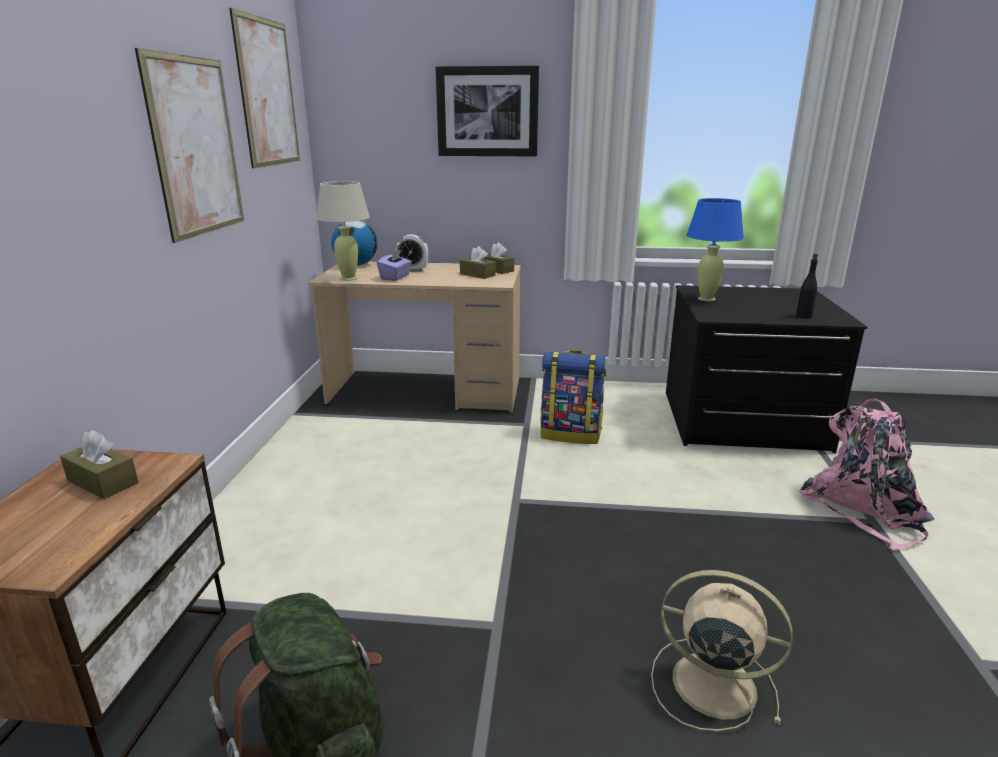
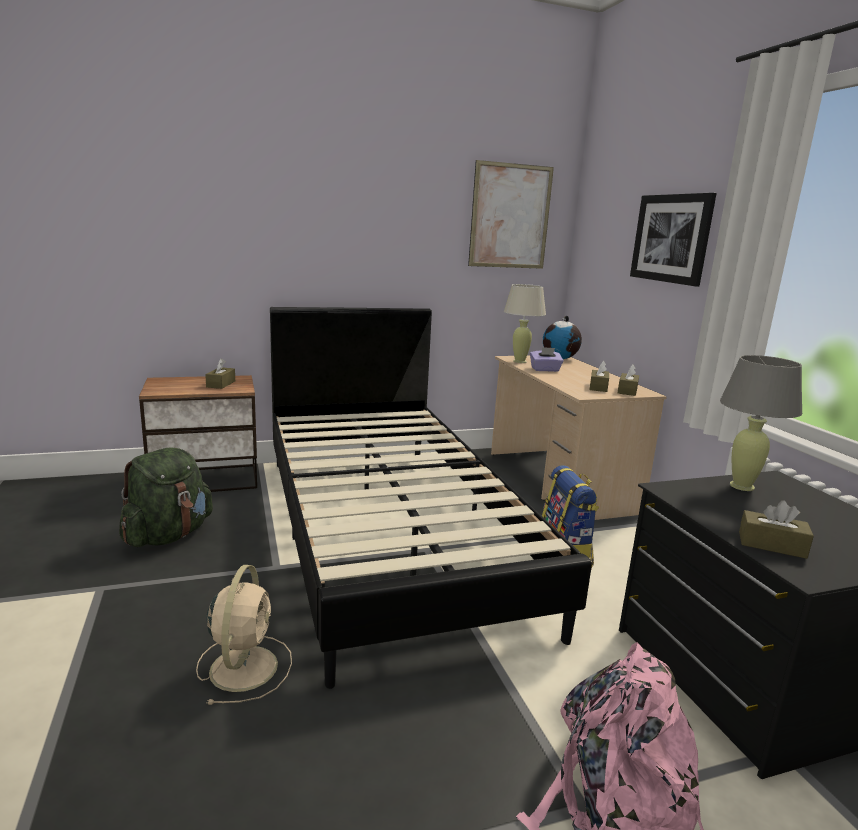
camera: 65 degrees right, 5 degrees down
(196, 147) = (405, 245): picture -> none
(412, 270) = (574, 371): alarm clock -> none
(460, 516) = (388, 531): none -> black bed
(706, 299) = (741, 486): blue table lamp -> grey table lamp
(804, 316) = (771, 545): black bottle -> brown tissue box

